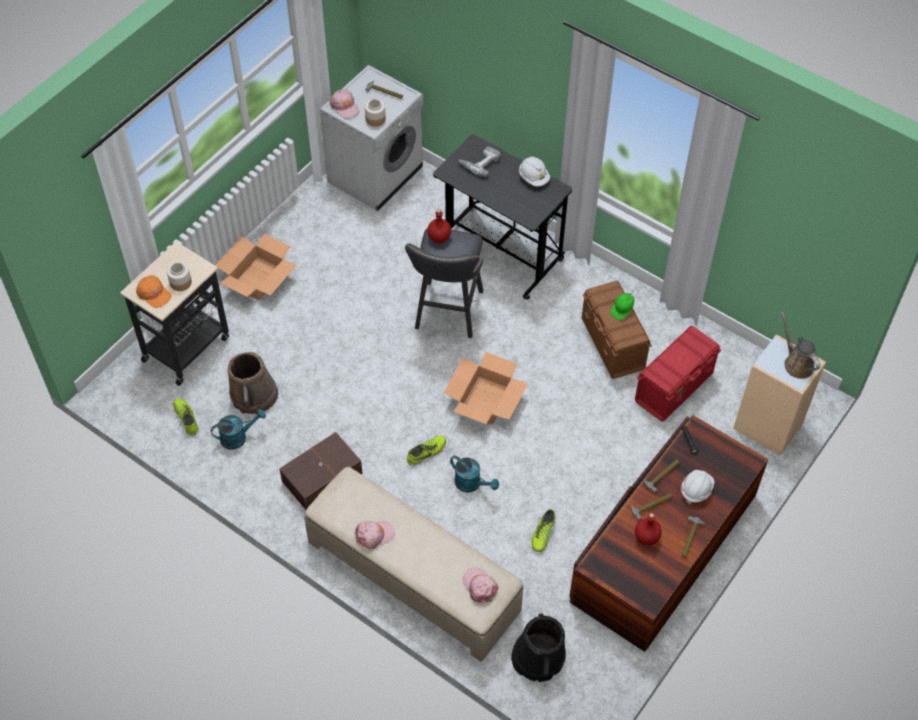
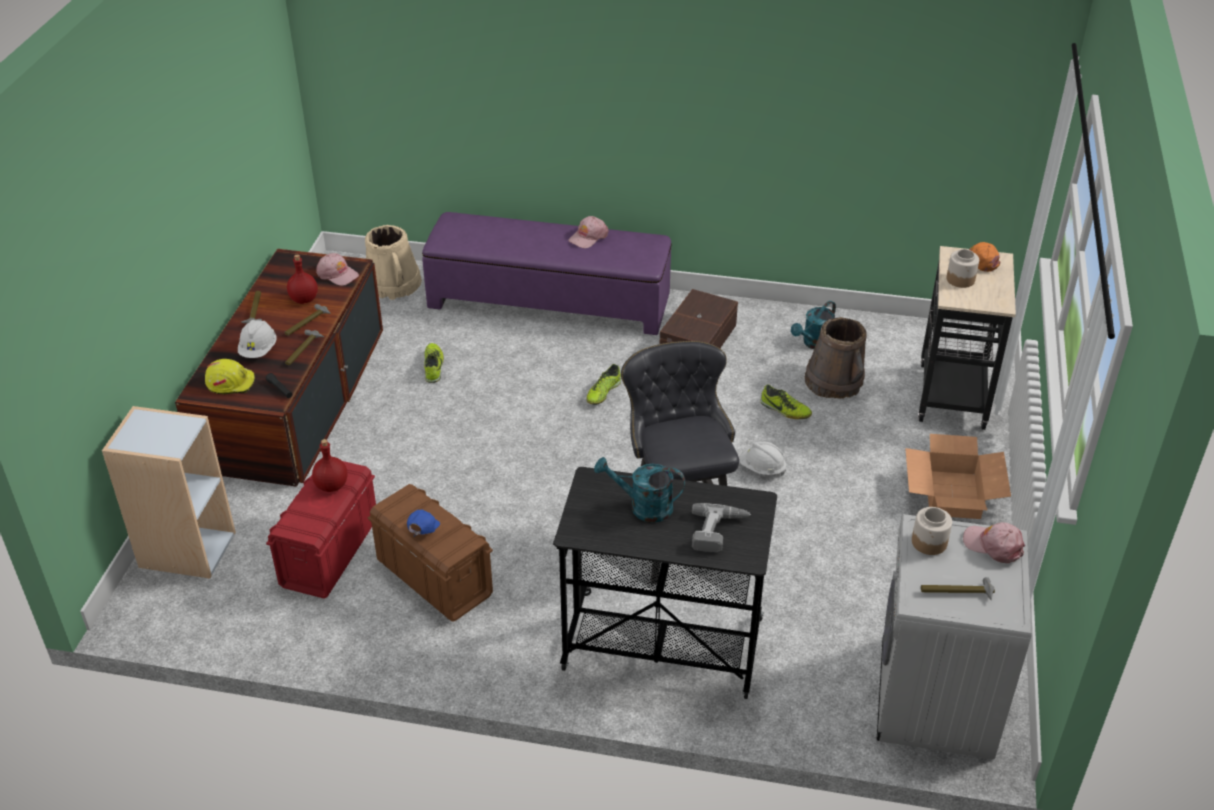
camera: 155 degrees right, 15 degrees down
(186, 418) = (882, 341): shoe -> shoe (785, 410)
(412, 576) = (550, 300): beige bench -> purple bench
(438, 238) = (710, 446): red bottle -> red bottle (332, 485)
(472, 484) = (535, 382): turquoise watering can -> turquoise watering can (643, 507)
(480, 586) = (462, 234): pink cap -> pink cap (337, 274)
(485, 400) = (568, 460): cardboard box -> none
(533, 178) = (622, 538): white hard hat -> white hard hat (762, 468)
(538, 657) = (394, 284): black bucket -> beige bucket
(622, 310) = (422, 531): green cap -> blue cap
(723, 462) = (231, 382): none -> yellow hard hat
(797, 363) = (144, 436): brown watering can -> none

